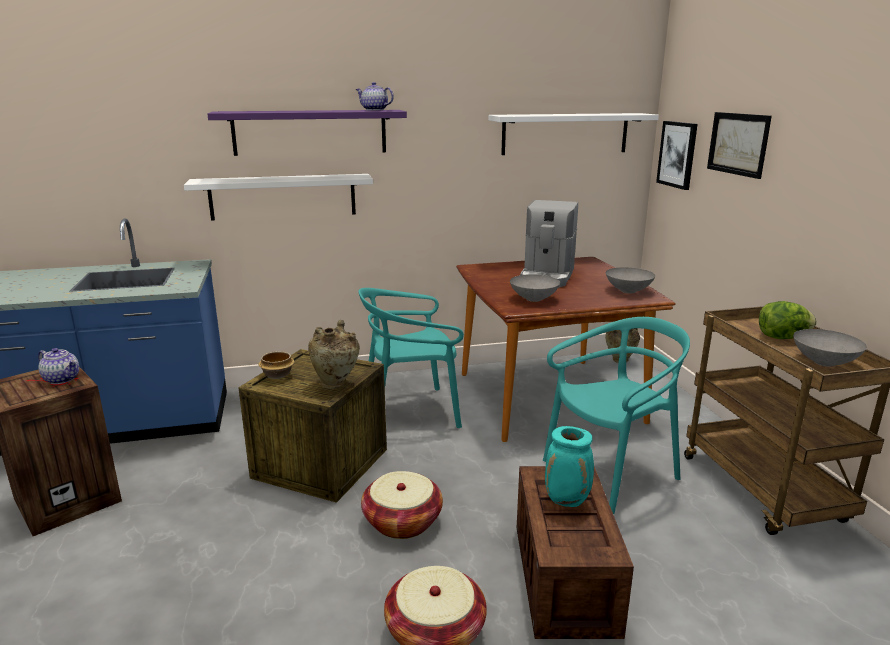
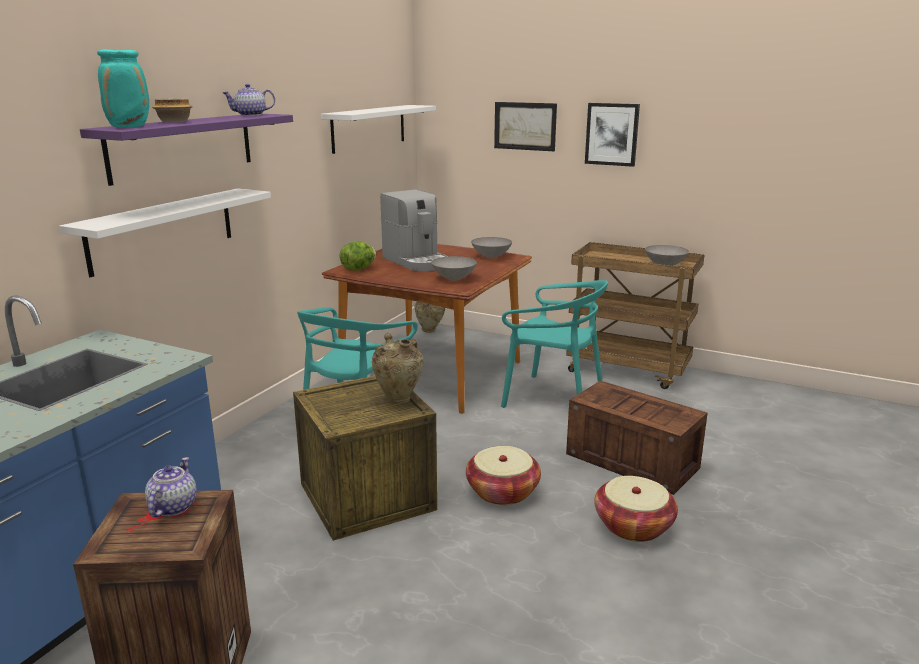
camera: 50 degrees left, 0 degrees up
(62, 379) = (173, 506): teapot -> teapot turned 60 degrees counterclockwise
(276, 375) = (332, 415): bowl -> bowl (173, 122)
(567, 500) = (625, 402): turquoise vase -> turquoise vase (130, 127)
(611, 473) = (553, 398): turquoise chair -> turquoise chair turned 105 degrees clockwise
(677, 154) = (453, 139): picture -> picture (612, 134)
(782, 337) = (622, 259): lettuce -> lettuce (358, 269)

